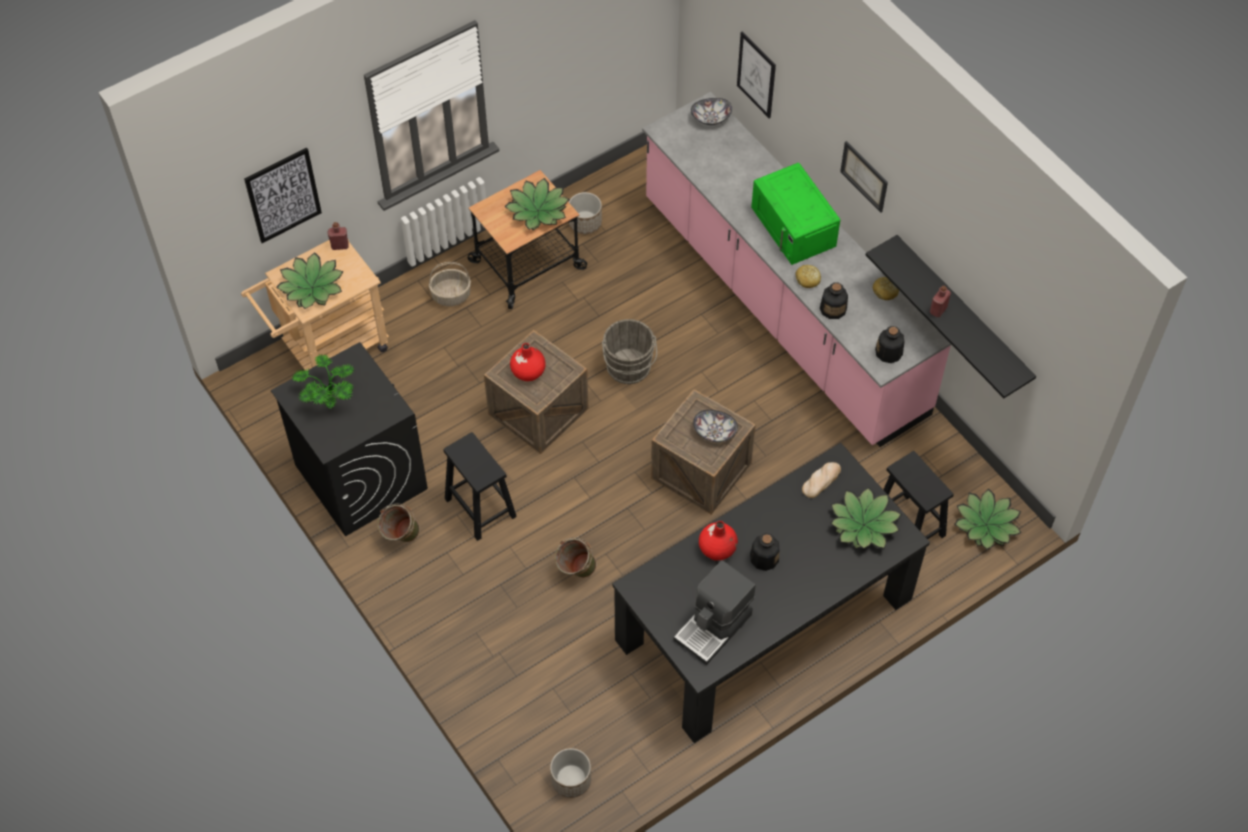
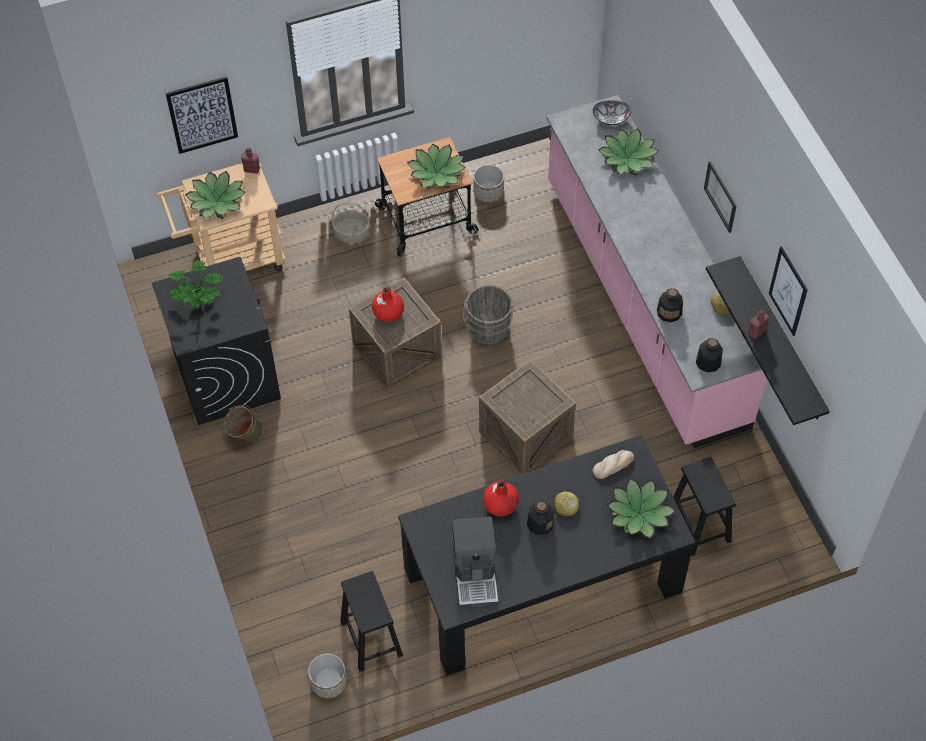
camera: 15 degrees right, 0 degrees up
(479, 507) = (321, 424): black stool -> black stool (370, 637)
(575, 572) = (387, 500): green bucket -> none
(714, 432) = (537, 402): bowl -> none
(714, 627) = (476, 575): coffee machine -> coffee machine turned 60 degrees counterclockwise
(756, 75) = (652, 86): picture -> picture (788, 291)
(794, 227) = (656, 231): green microwave -> none
(807, 279) = (654, 281): bread -> bread (566, 506)
(986, 524) = (771, 540): potted plant -> potted plant (627, 158)

